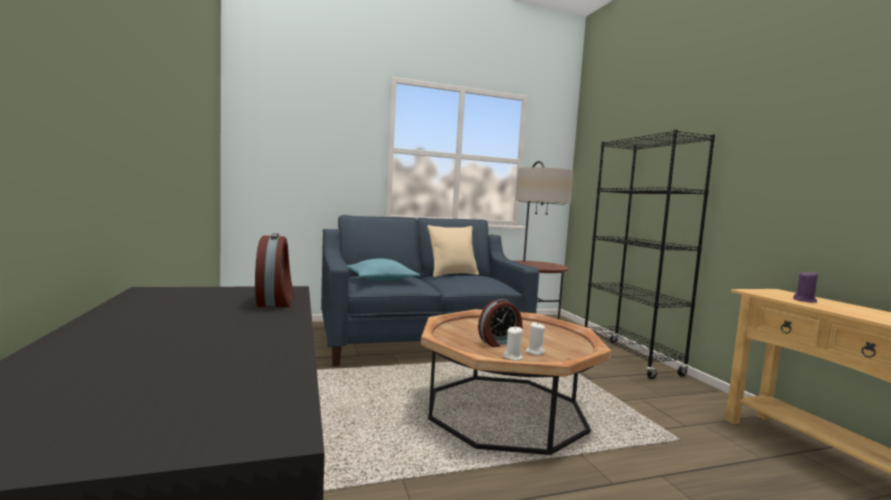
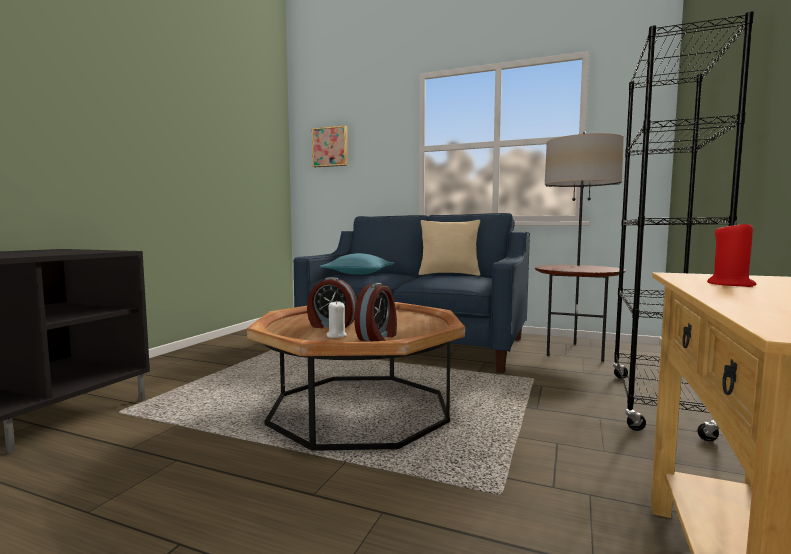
camera: 40 degrees right, 0 degrees up
(276, 301) = (71, 252): alarm clock -> alarm clock (378, 337)
(283, 131) = (330, 147): none -> picture
(512, 357) = (300, 335): white candle -> none
(805, 301) = (731, 285): purple candle -> red candle

